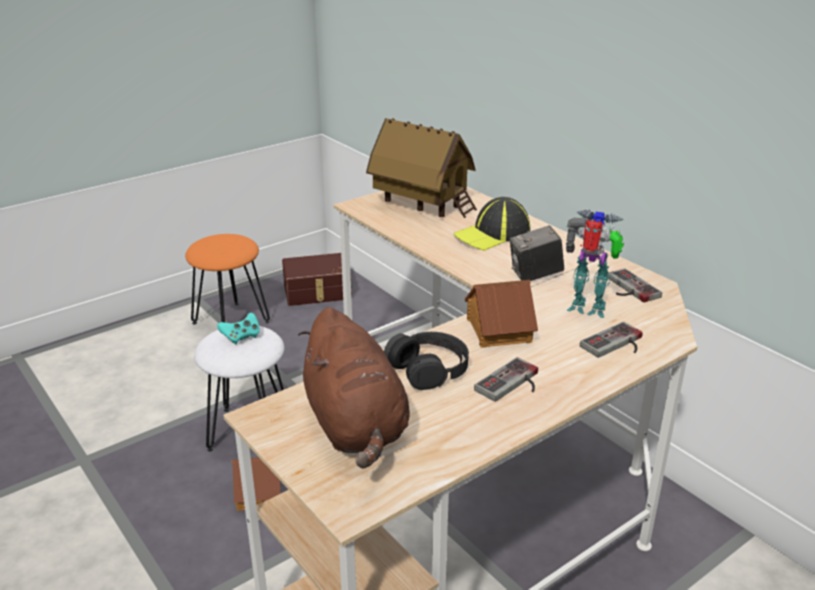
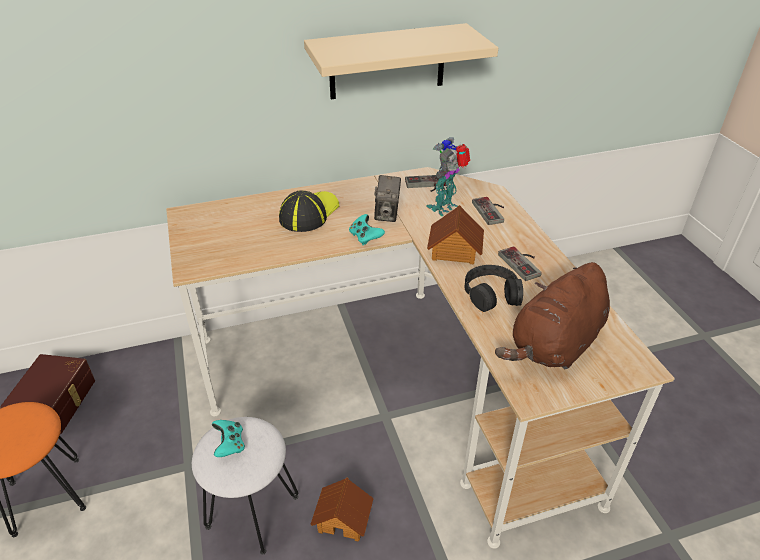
camera: 70 degrees left, 10 degrees up
(356, 426) = (554, 345): brown plush toy -> brown plush toy turned 135 degrees clockwise
(422, 205) = (225, 233): toy house -> none
(476, 272) = (365, 237): none -> turquoise game controller
(492, 234) = (309, 213): cap -> cap turned 135 degrees counterclockwise
(658, 111) = (387, 62): none -> beige shelf

